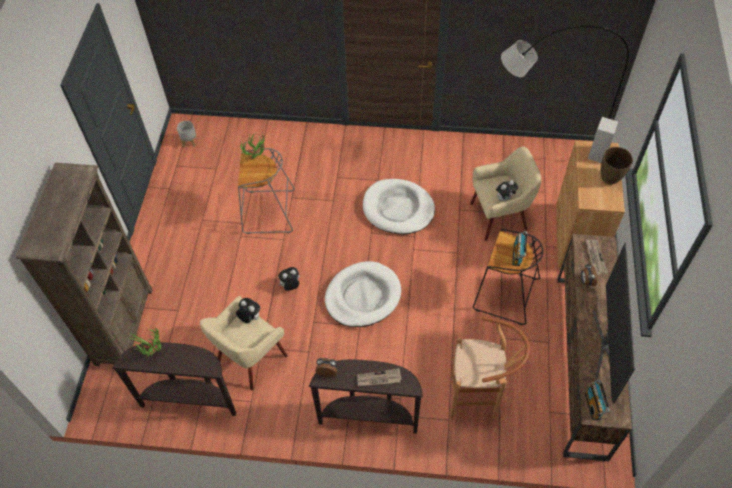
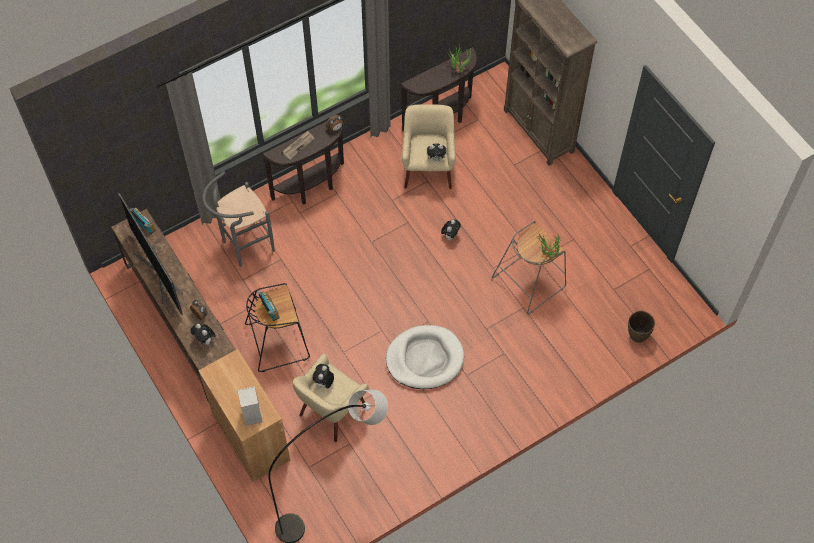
camera: 140 degrees right, 5 degrees up
(190, 142) = (665, 298): grey planter -> none
(362, 296) = (388, 265): white dog bed -> none
(478, 399) = (243, 247): brown stool -> grey stool
(595, 257) = (205, 340): newspaper -> plush toy
(610, 178) = (227, 396): brown vase -> brown vase (637, 335)

